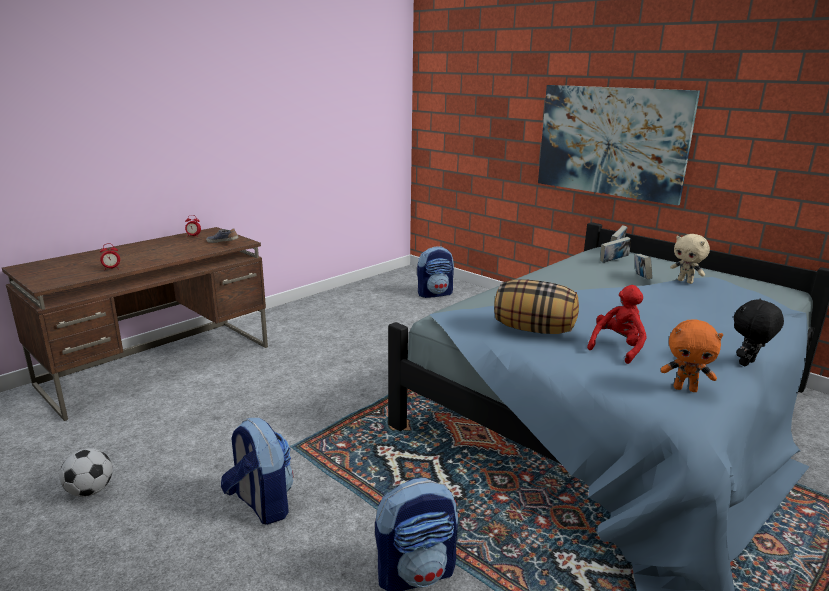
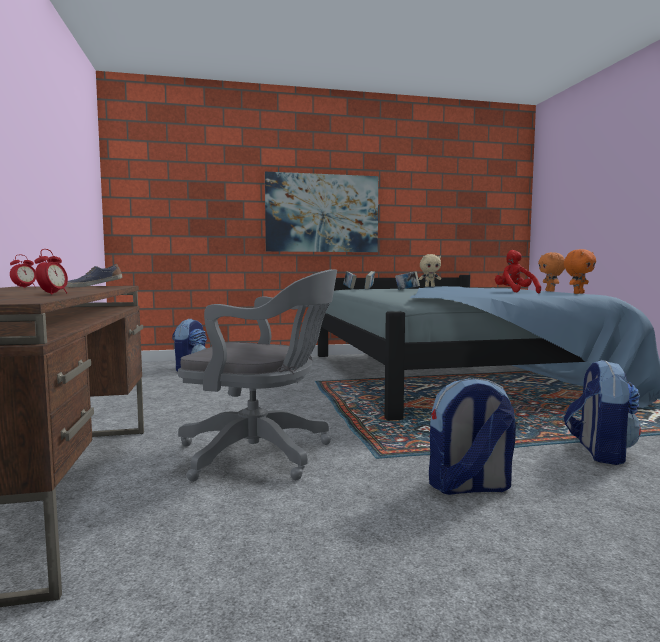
camera: 55 degrees left, 15 degrees down
(90, 491) = (338, 593): football -> none
(262, 400) = (262, 454): none -> grey office chair
(534, 329) = (471, 294): pillow -> none
(748, 364) = (550, 291): black plush toy -> orange plush toy

